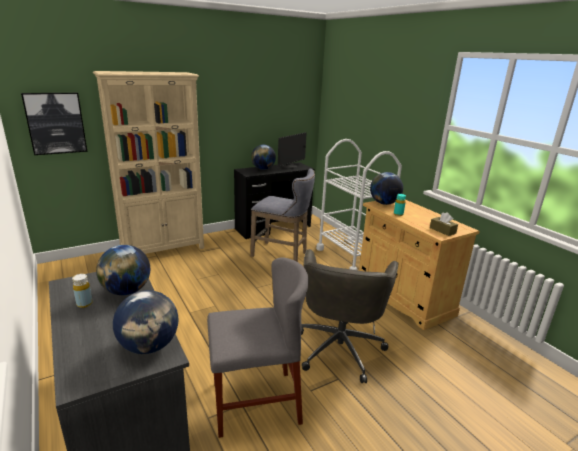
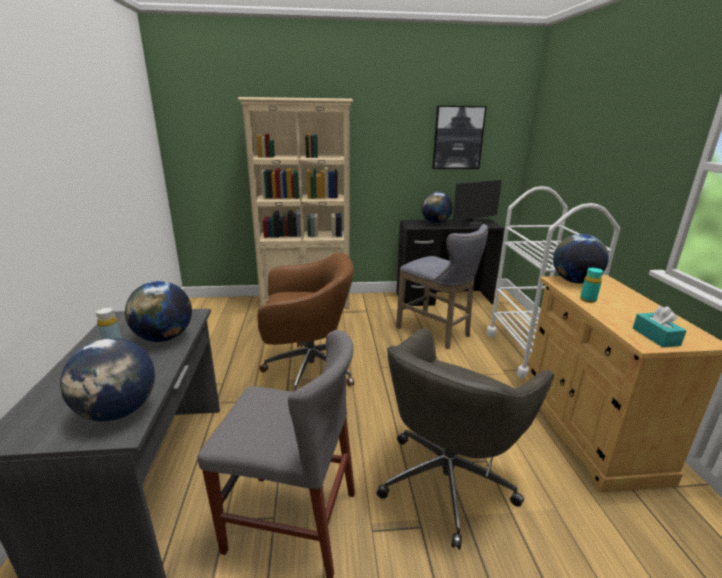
camera: 25 degrees right, 0 degrees up
(56, 123) = (208, 154): picture -> picture (458, 138)
(200, 301) = (307, 369): none -> brown office chair
(442, 230) = (655, 336): brown tissue box -> turquoise tissue box

